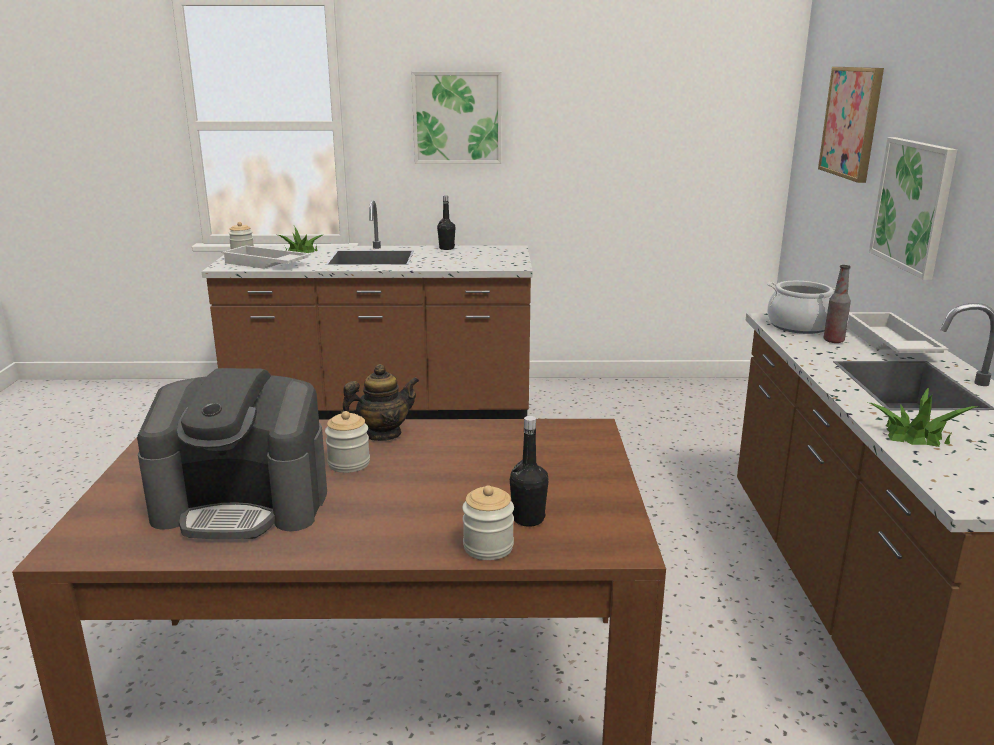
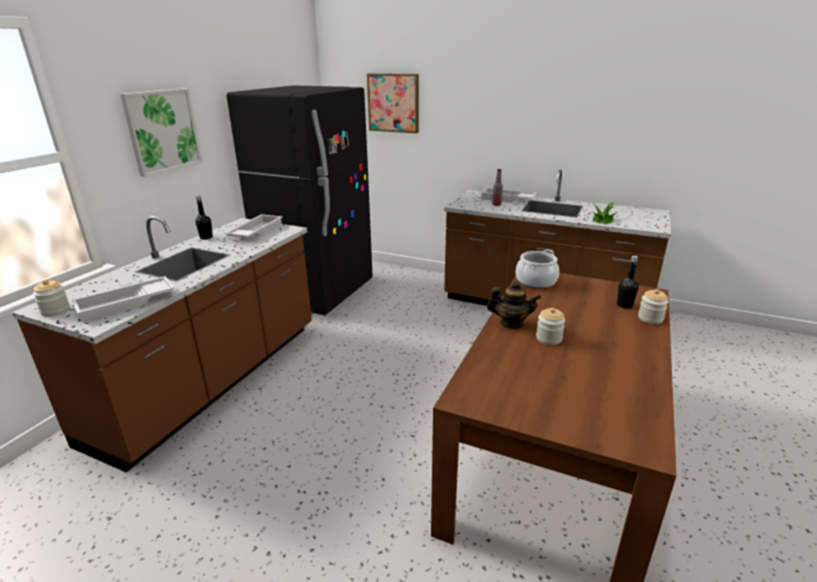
camera: 65 degrees left, 5 degrees up
(243, 504) = (593, 377): coffee machine -> none
(301, 251) = (107, 285): potted plant -> none
(382, 434) = (511, 323): teapot -> teapot turned 105 degrees clockwise
(486, 258) = (255, 232): none -> white tray
(631, 401) = (319, 293): none -> black fridge
(799, 326) = (472, 204): cooking pot -> cooking pot (535, 281)
(913, 205) = (466, 138): picture -> none

